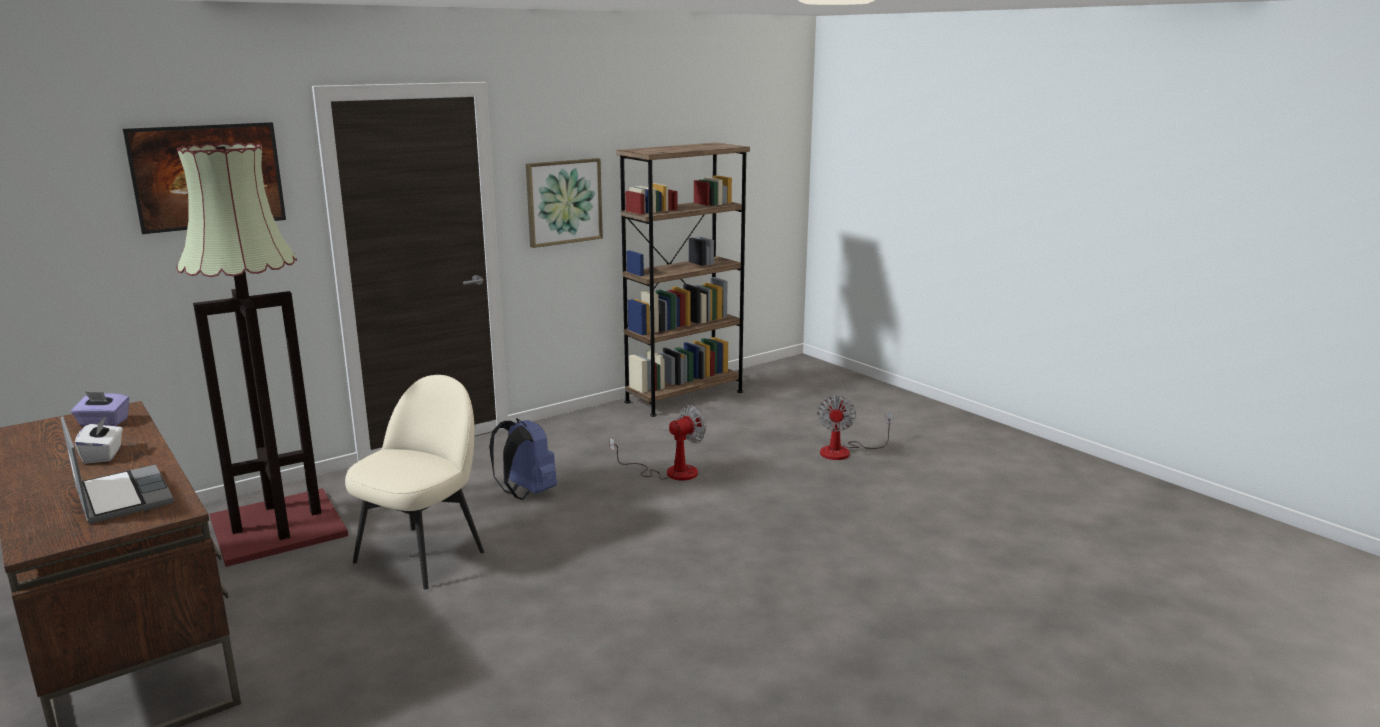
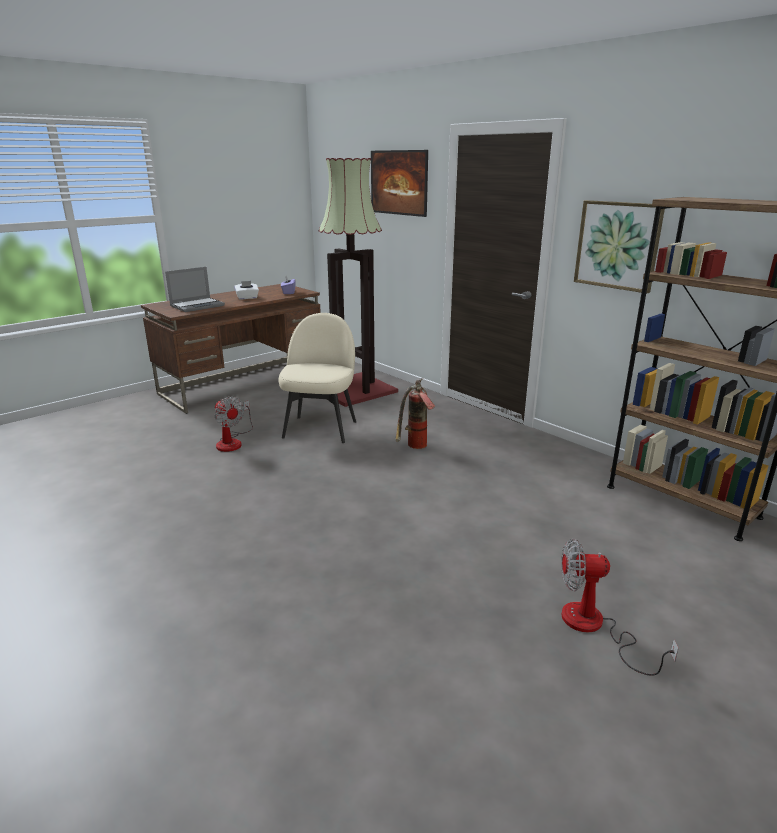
camera: 85 degrees right, 5 degrees up
(422, 555) = (321, 428): beige chair -> beige chair turned 105 degrees counterclockwise
(526, 493) = (414, 448): blue backpack -> fire extinguisher
(670, 472) = (476, 504): fan -> fan (232, 441)

